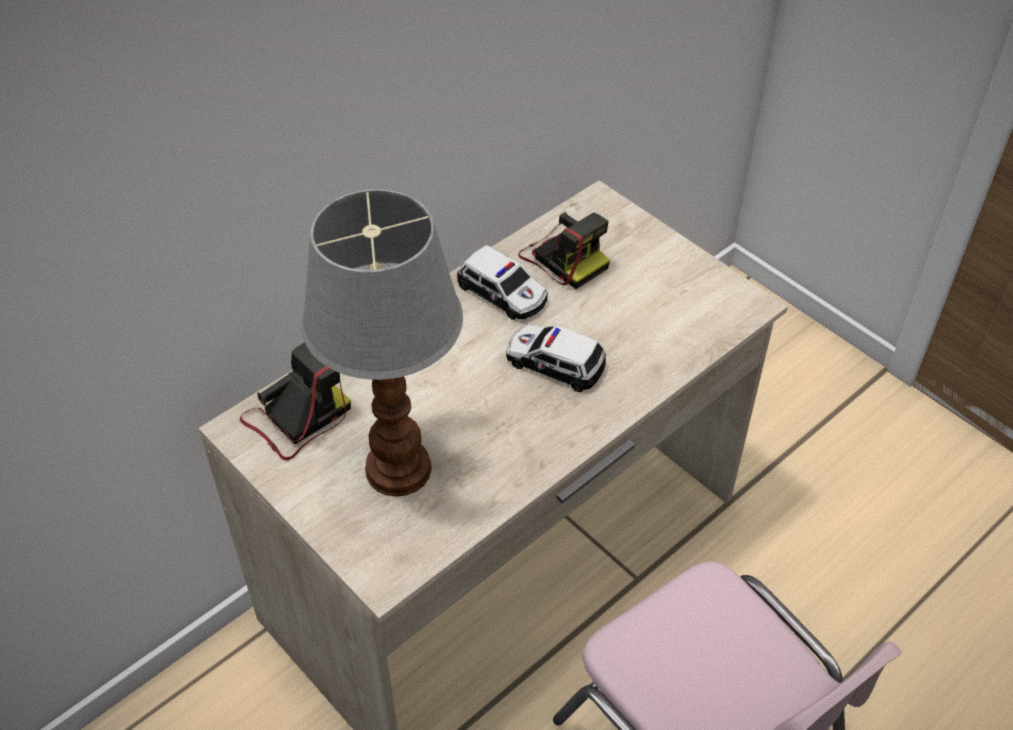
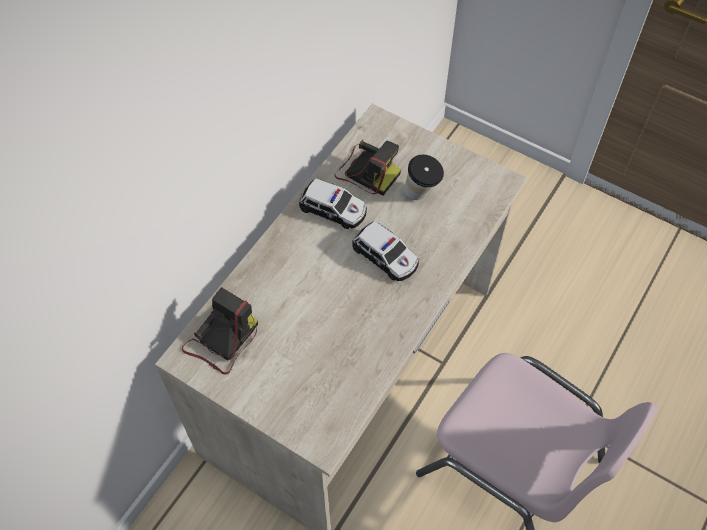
camera: 15 degrees left, 10 degrees up
(400, 467) = (306, 360): table lamp -> none
(554, 363) = (385, 256): toy car -> toy car turned 150 degrees counterclockwise
(630, 298) = (421, 194): none -> cup

